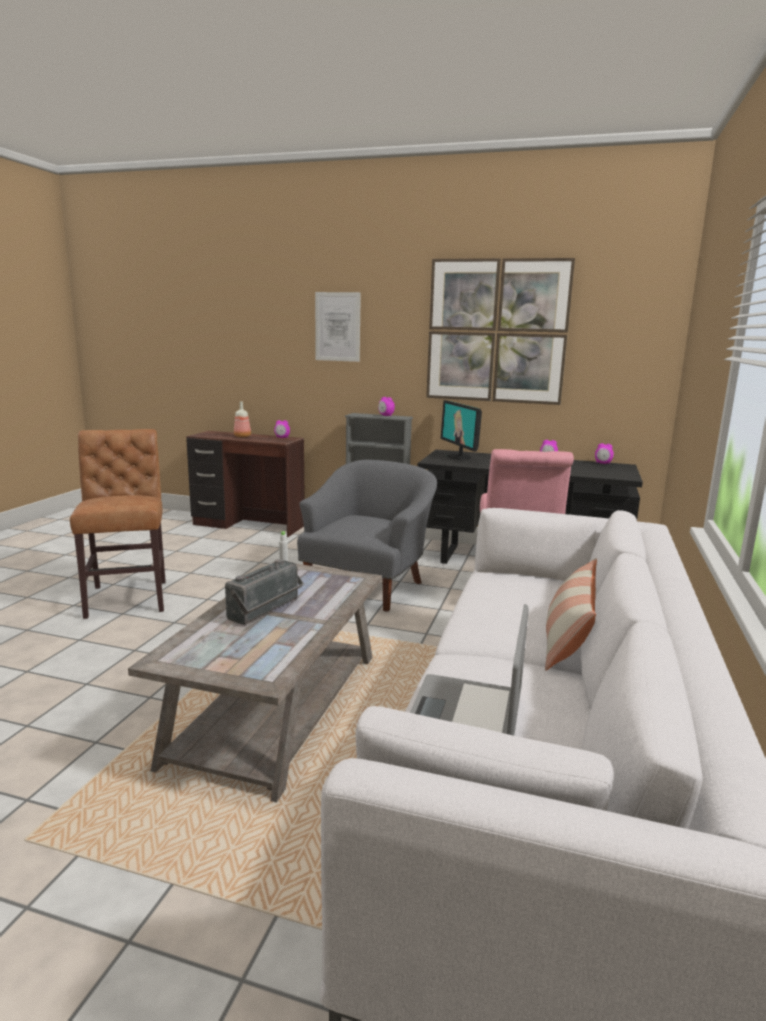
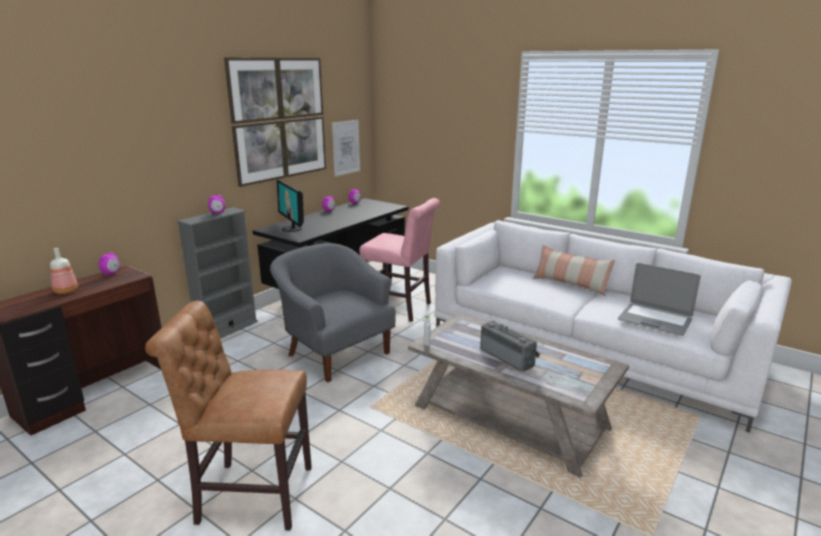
camera: 70 degrees left, 5 degrees up
(337, 327) = (141, 132): picture -> picture (346, 147)
(459, 457) = (292, 228): monitor -> monitor turned 60 degrees clockwise

